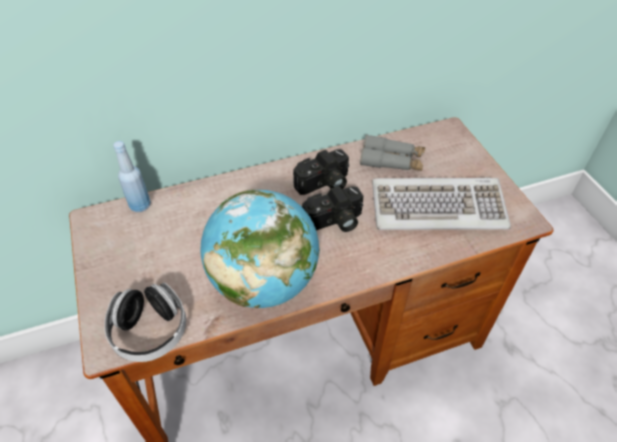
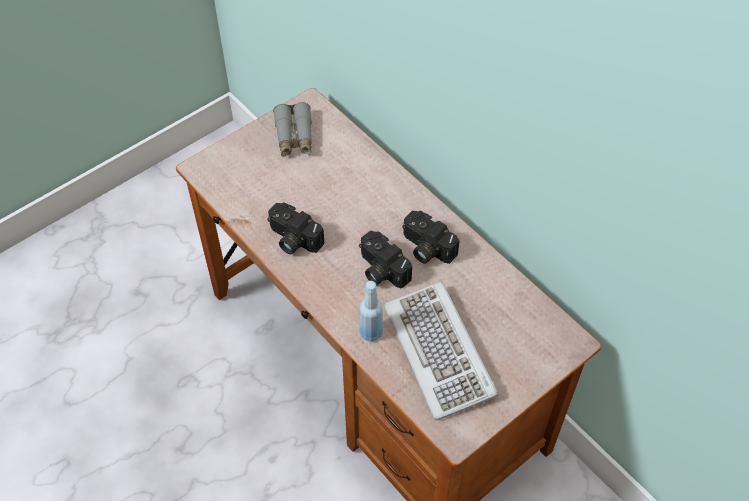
camera: 70 degrees right, 5 degrees up
(140, 205) = (337, 127): blue bottle -> blue bottle (371, 333)
(150, 331) = (221, 186): headphones -> none
(264, 282) = (292, 239): globe -> camera
(392, 161) = (489, 297): grey binoculars -> grey binoculars (294, 136)

